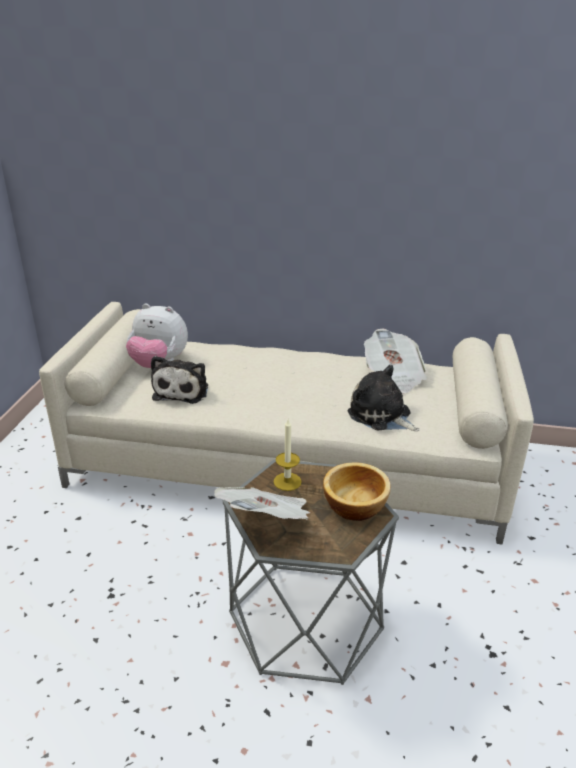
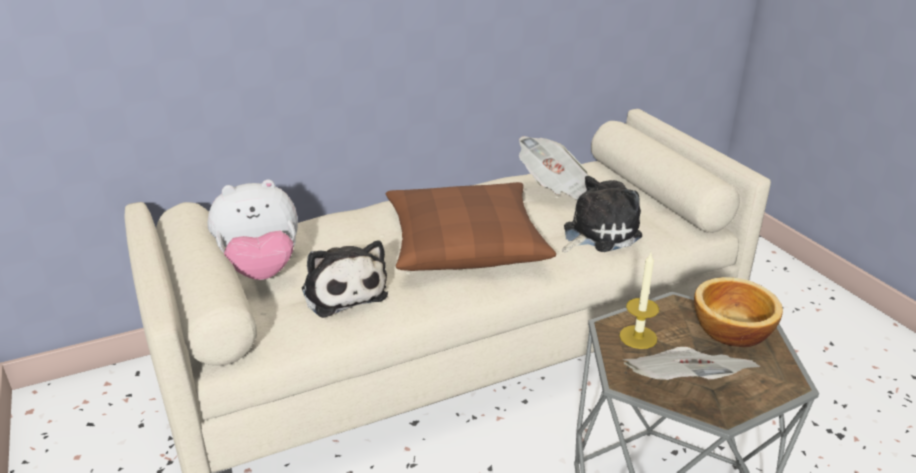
camera: 35 degrees left, 0 degrees up
(286, 389) = (465, 242): none -> brown pillow
(381, 416) = (597, 234): plush toy -> plush toy turned 135 degrees clockwise

